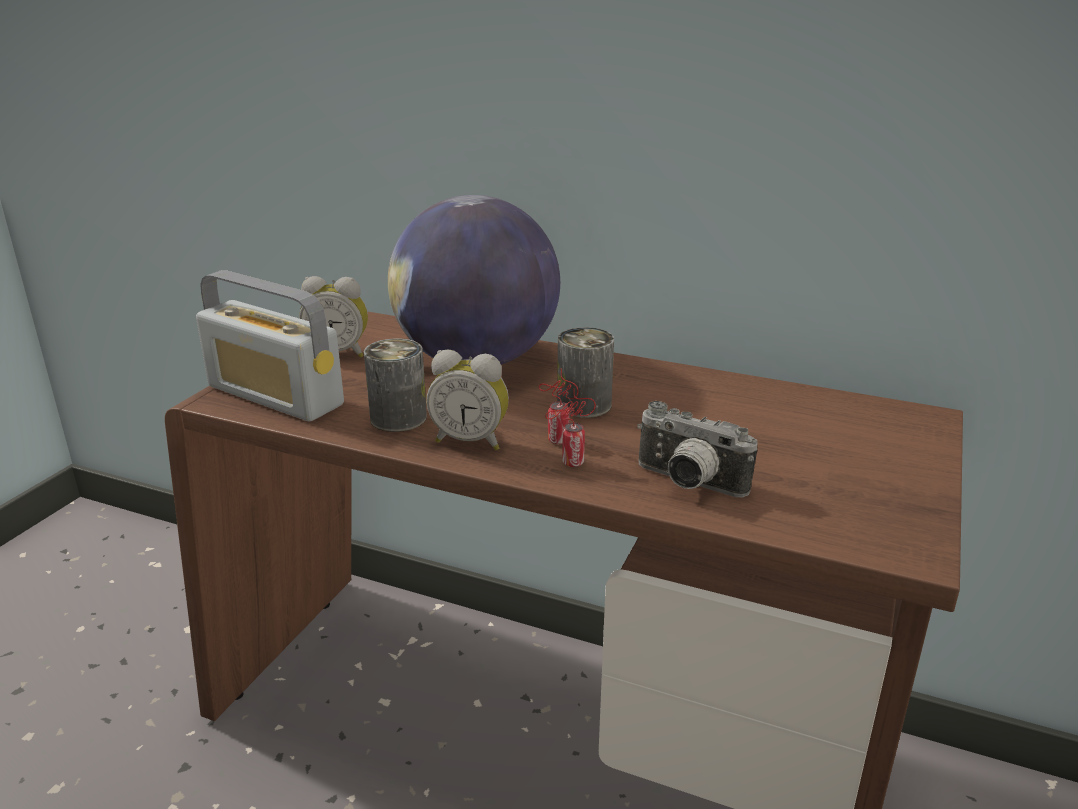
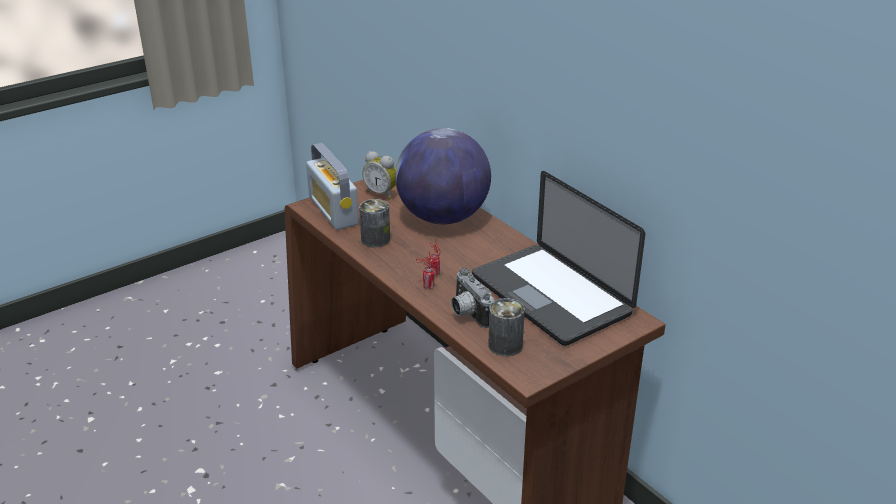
camera: 30 degrees right, 5 degrees up
(471, 440) = (396, 261): alarm clock -> none
(584, 404) = (468, 258): can -> can (505, 345)
(770, 419) = (550, 295): none -> laptop

